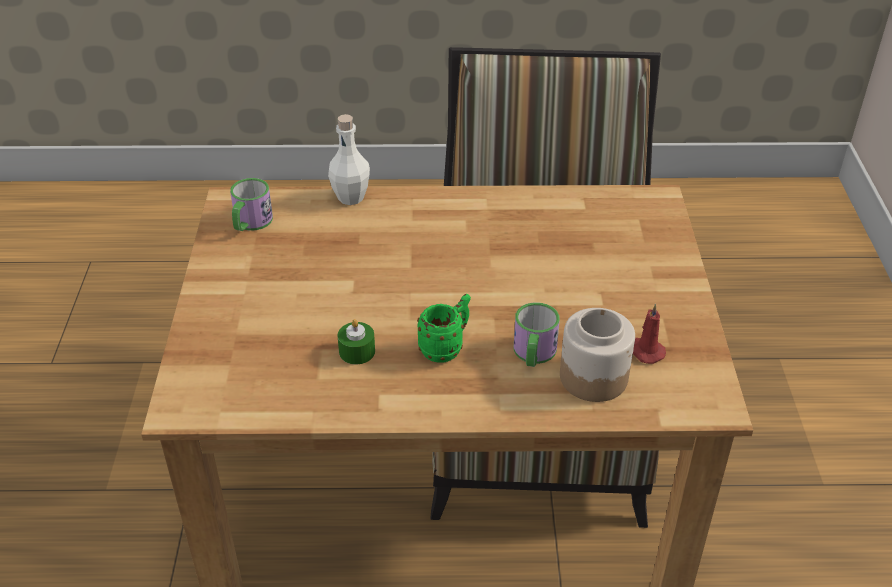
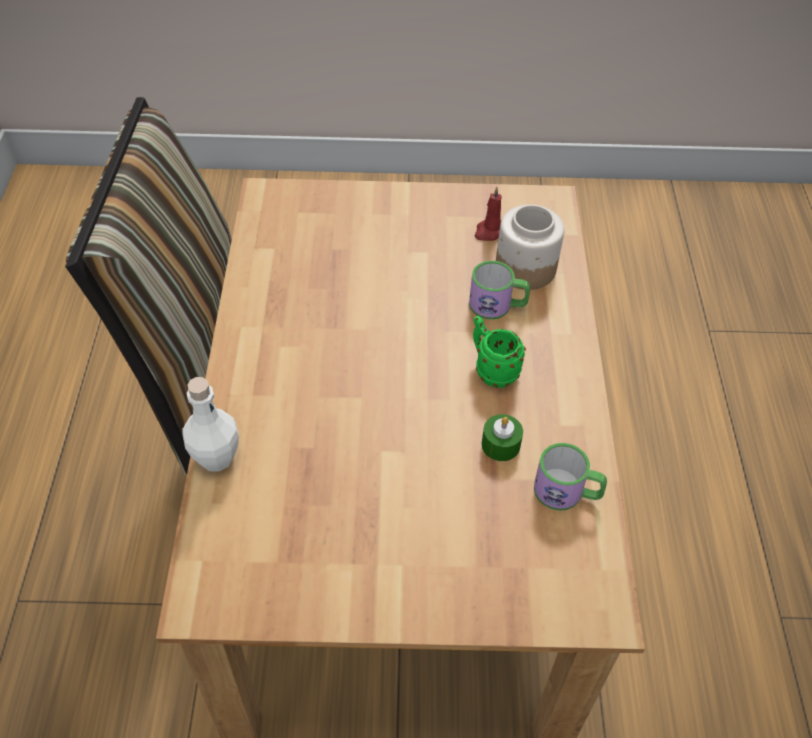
camera: 90 degrees left, 10 degrees up
(250, 223) = (256, 571): mug -> mug (567, 492)

